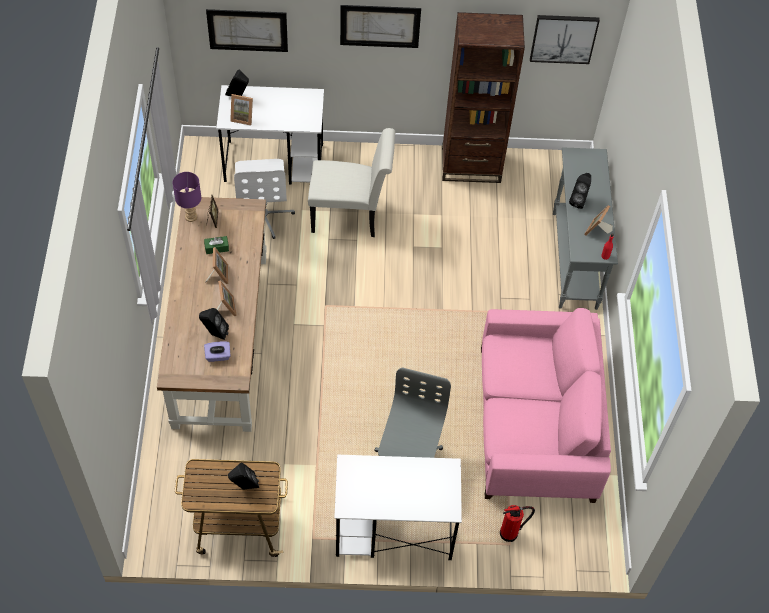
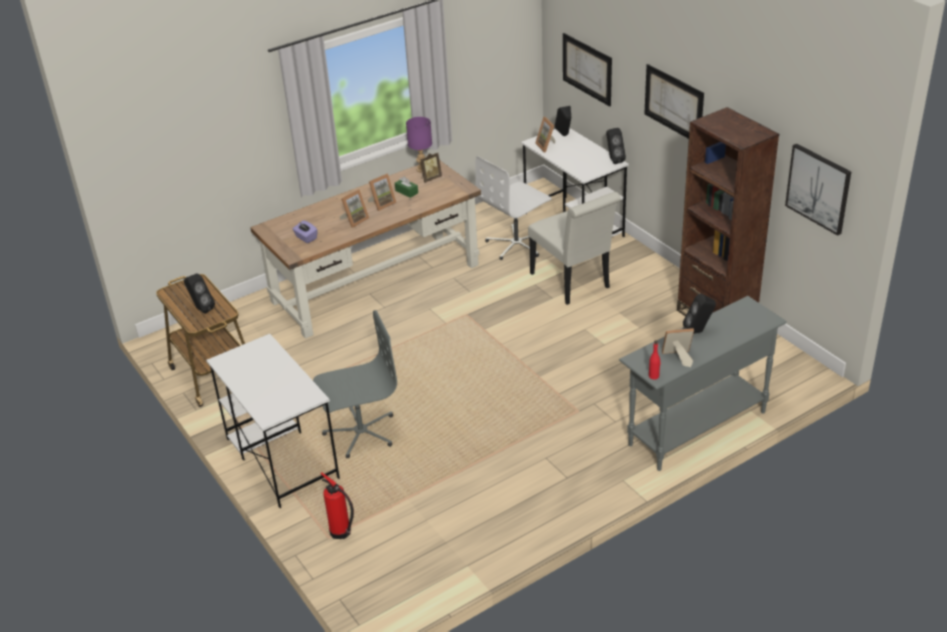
camera: 60 degrees right, 20 degrees down
(215, 334) = (325, 227): black speaker -> black speaker (613, 160)
(535, 423) = (479, 491): pink sofa -> none

